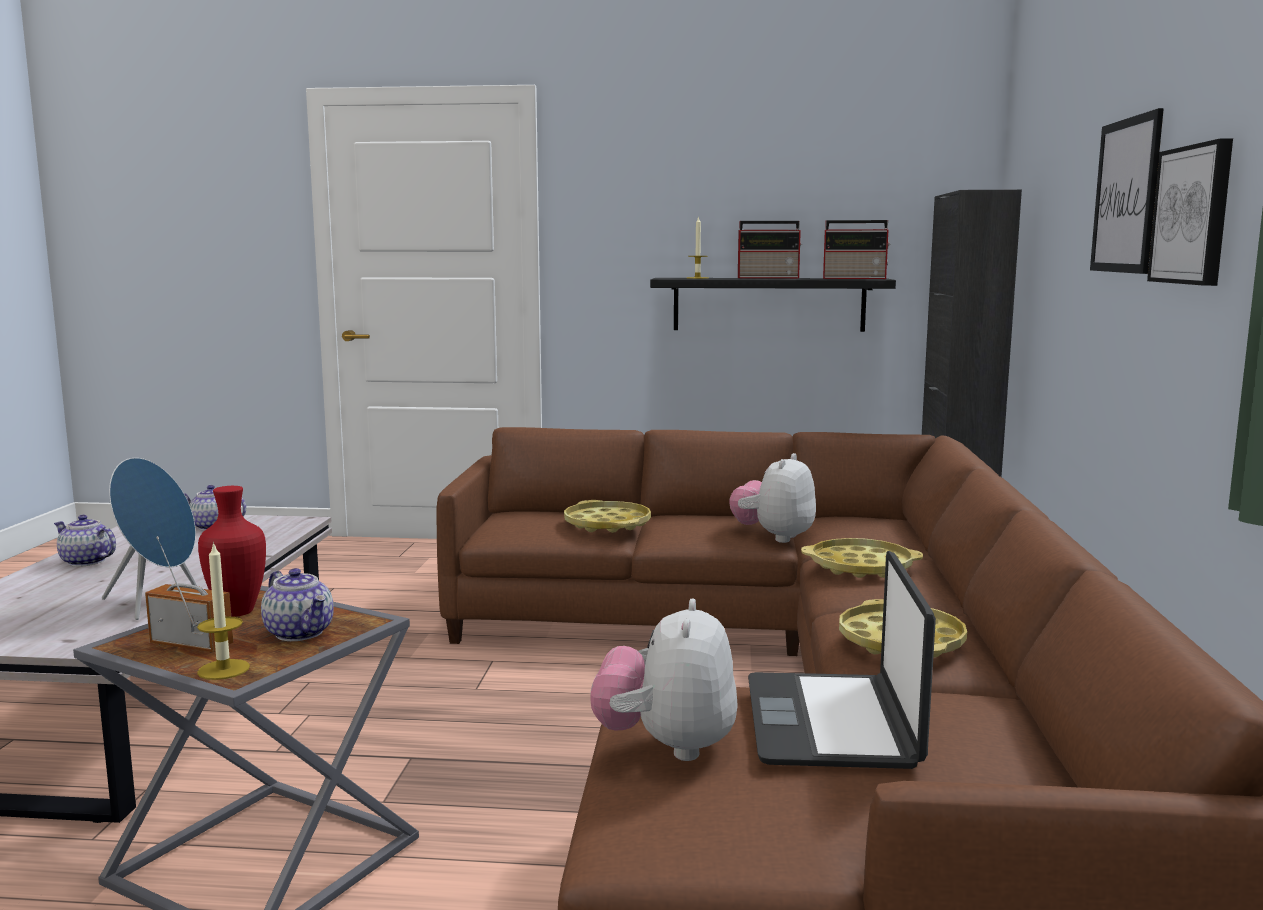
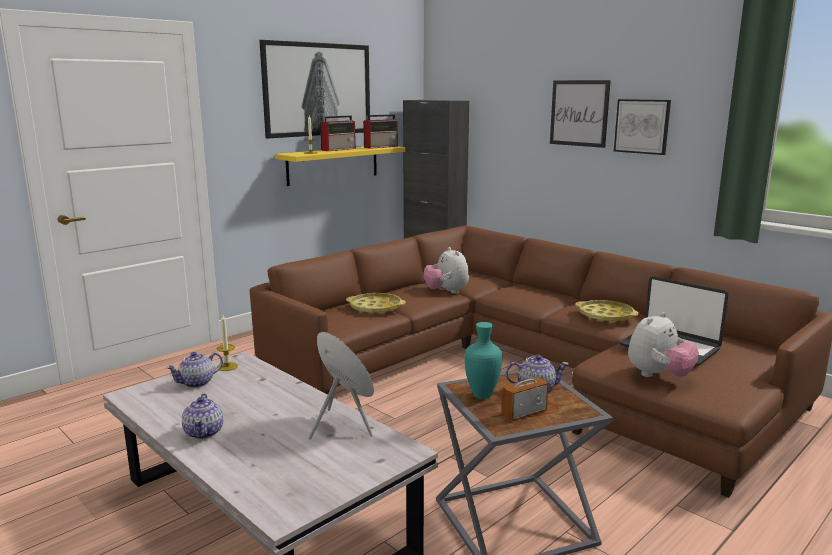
camera: 50 degrees left, 5 degrees up
(86, 562) = (204, 432): teapot -> teapot turned 75 degrees counterclockwise
(223, 669) = (573, 412): candle -> candle (227, 366)
(235, 613) = (482, 396): red vase -> turquoise vase
(667, 746) = (658, 376): plush toy -> plush toy turned 90 degrees counterclockwise
(746, 178) = (318, 89): none -> picture
(769, 304) = (333, 164): black shelf -> yellow shelf
(861, 567) = (517, 293): yellow tray -> none

